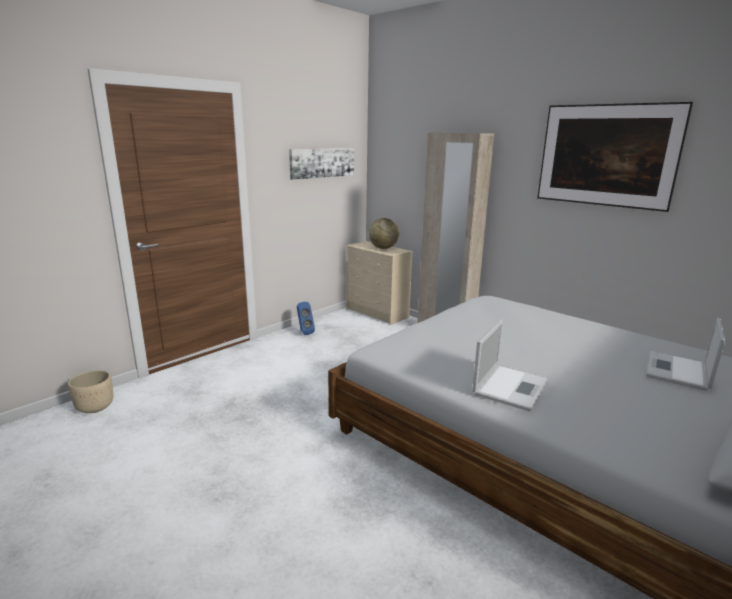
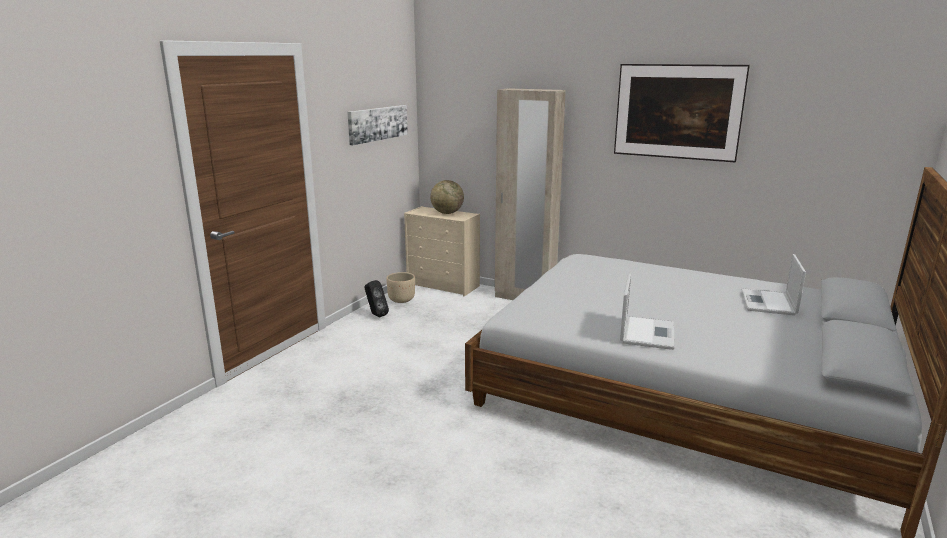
camera: 15 degrees left, 0 degrees up
(94, 407) = (188, 424): beige planter -> beige planter (401, 300)
(304, 332) = (375, 315): blue speaker -> black speaker

